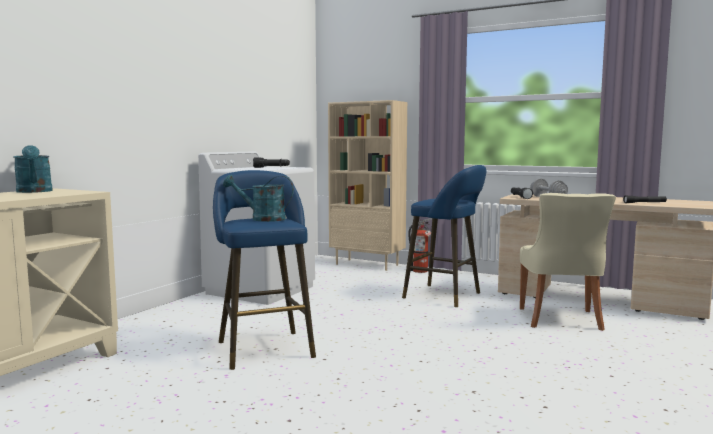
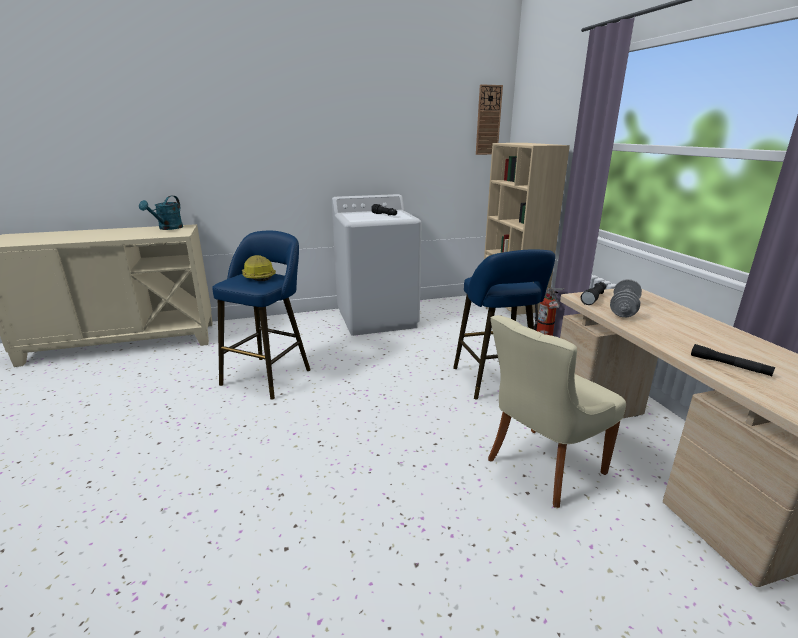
camera: 45 degrees right, 15 degrees up
(262, 219) = (257, 277): turquoise watering can -> hard hat
(303, 85) = (488, 120): none -> wall clock

